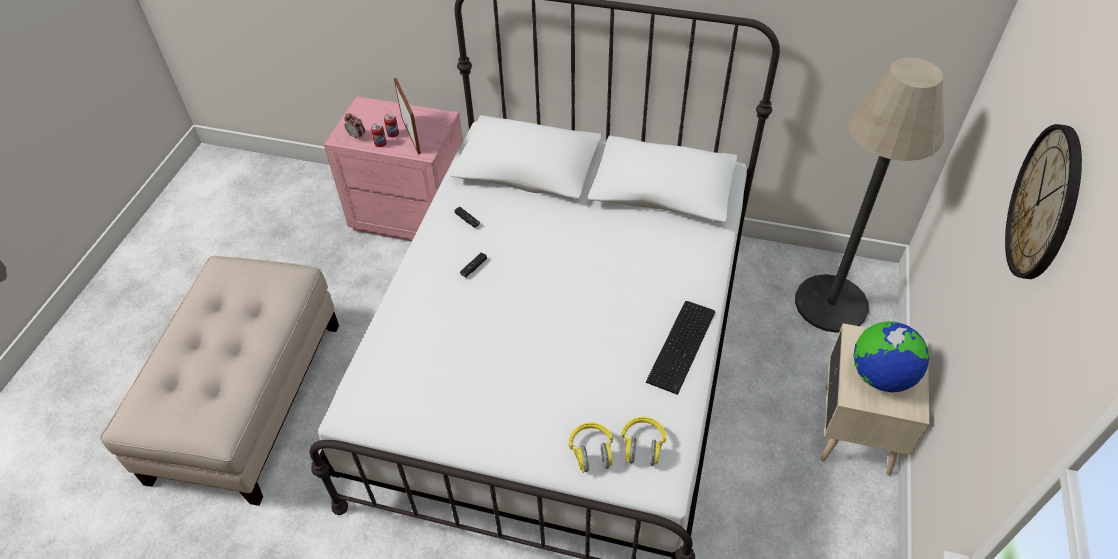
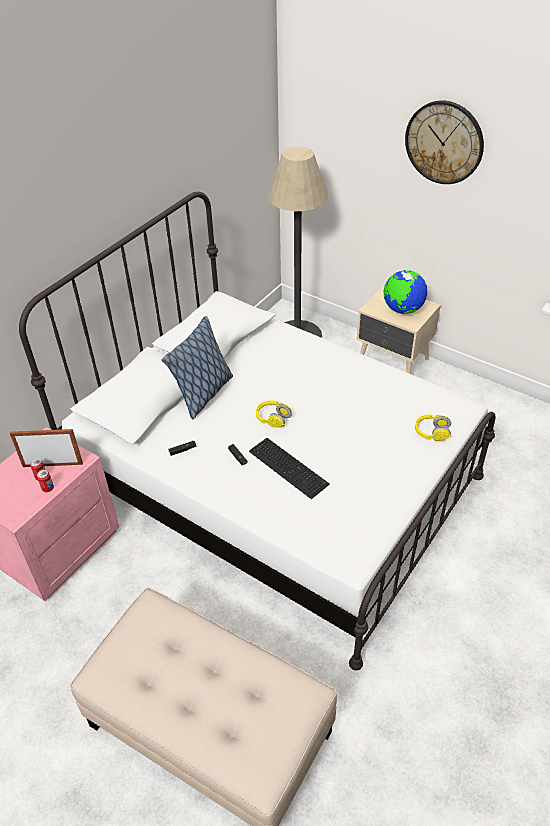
camera: 70 degrees left, 5 degrees down
(357, 136) = (22, 504): alarm clock -> none
(559, 208) = (203, 394): none -> pillow
(642, 447) = (435, 409): yellow headphones -> yellow headphones (273, 419)
(683, 346) = (363, 368): keyboard -> keyboard (288, 466)

